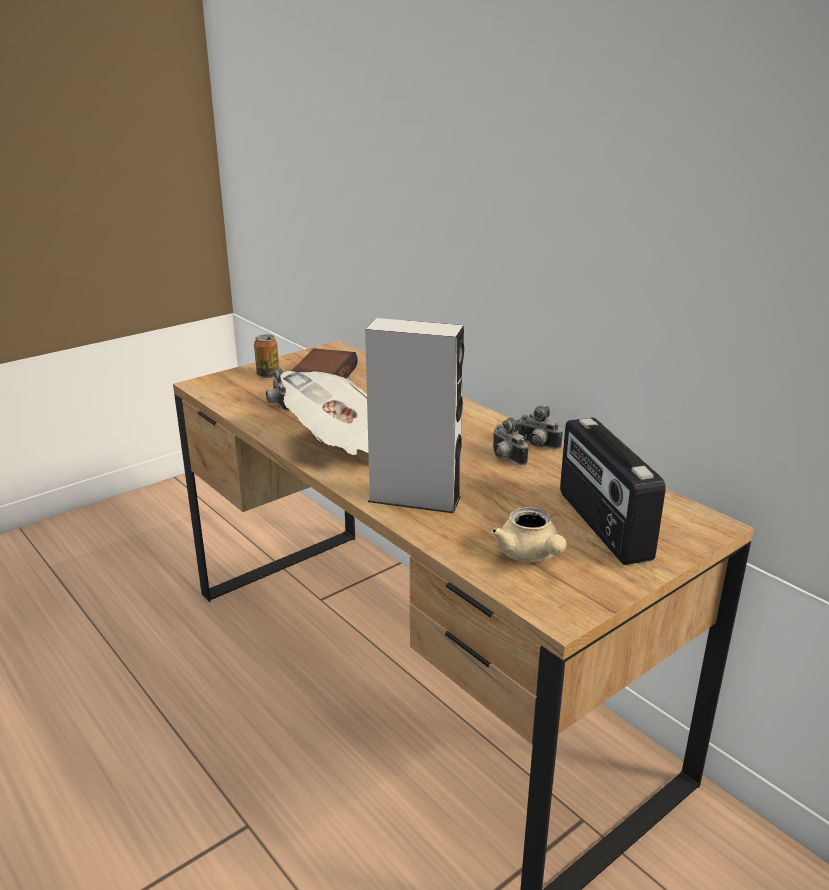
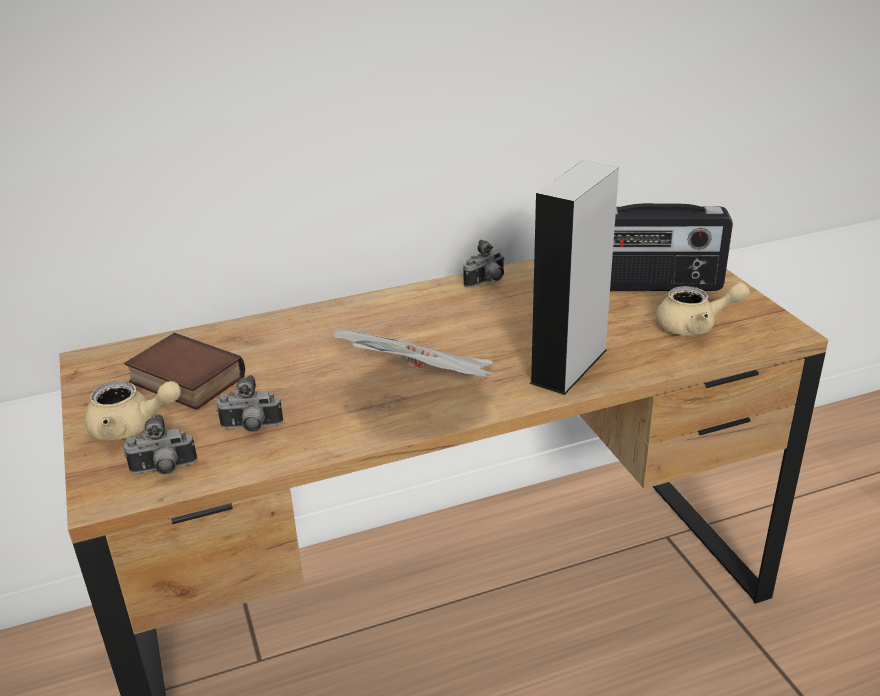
camera: 70 degrees left, 5 degrees up
(268, 375) = (132, 427): can -> beige teapot
(505, 458) = (505, 302): camera -> camera (163, 470)

